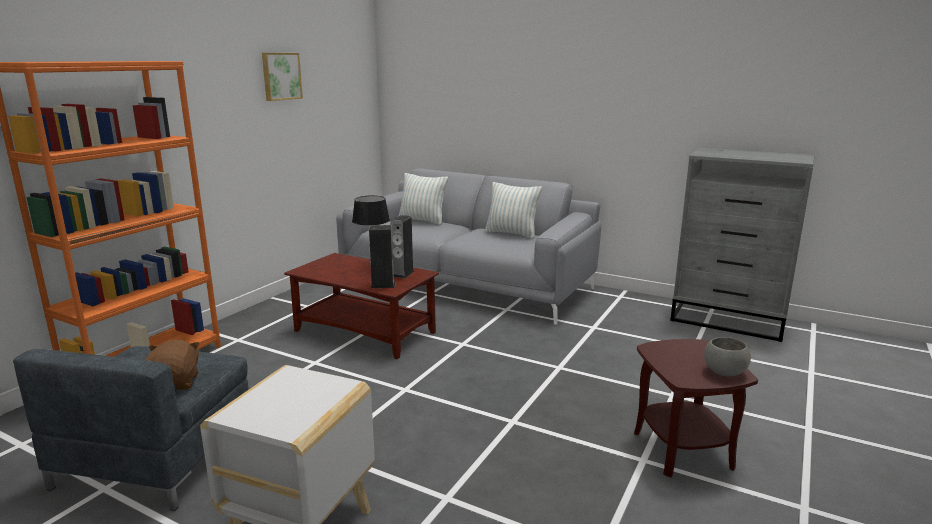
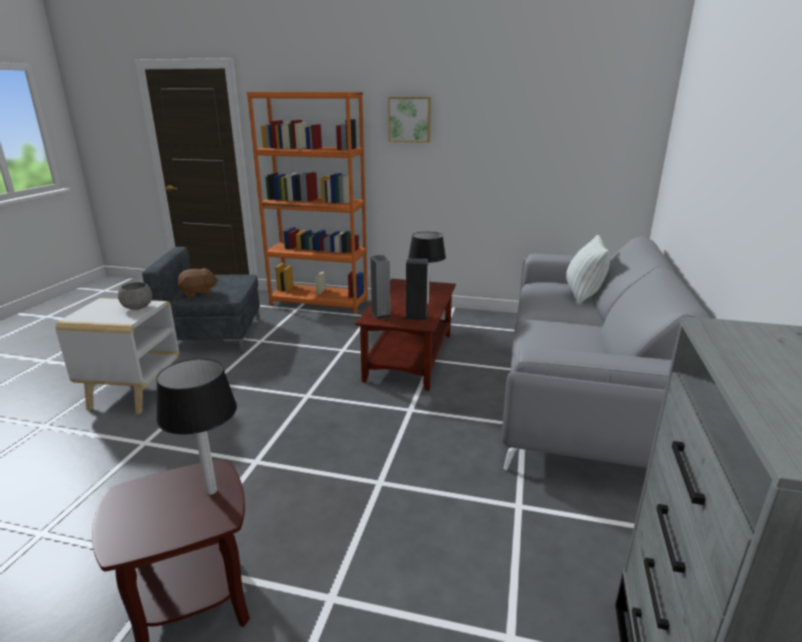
camera: 75 degrees right, 5 degrees up
(280, 76) = (502, 108): picture -> picture (409, 119)
(512, 233) = (593, 346): pillow -> none
(676, 348) = (212, 490): none -> table lamp
(723, 372) = (132, 531): grey bowl -> grey bowl (138, 307)

